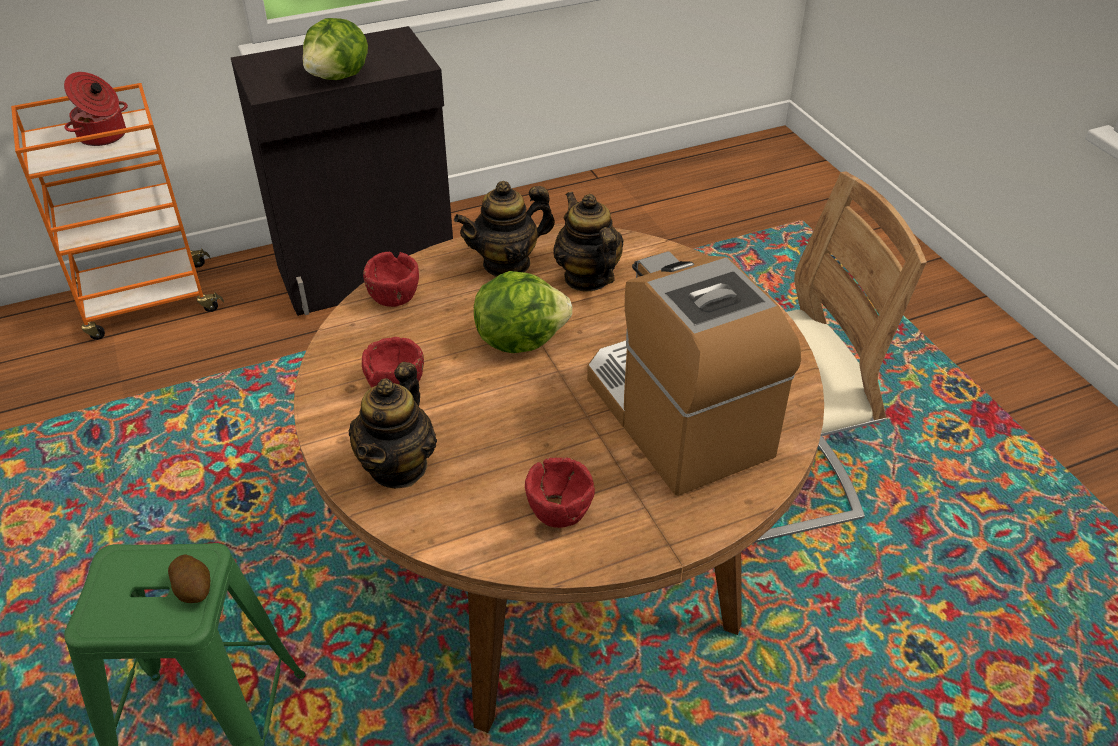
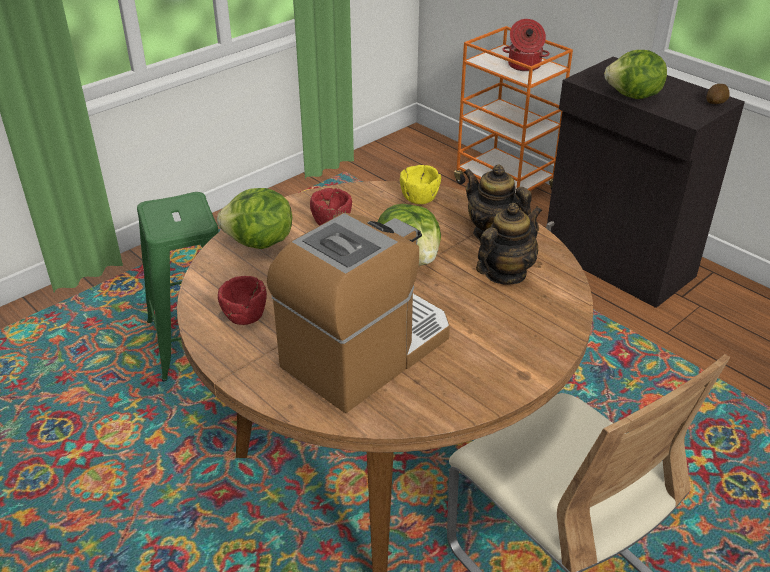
camera: 70 degrees right, 5 degrees down
(194, 589) = (181, 227): potato -> potato (716, 103)
(394, 297) = (419, 198): red bowl -> yellow bowl
(398, 466) = (260, 243): teapot -> lettuce

